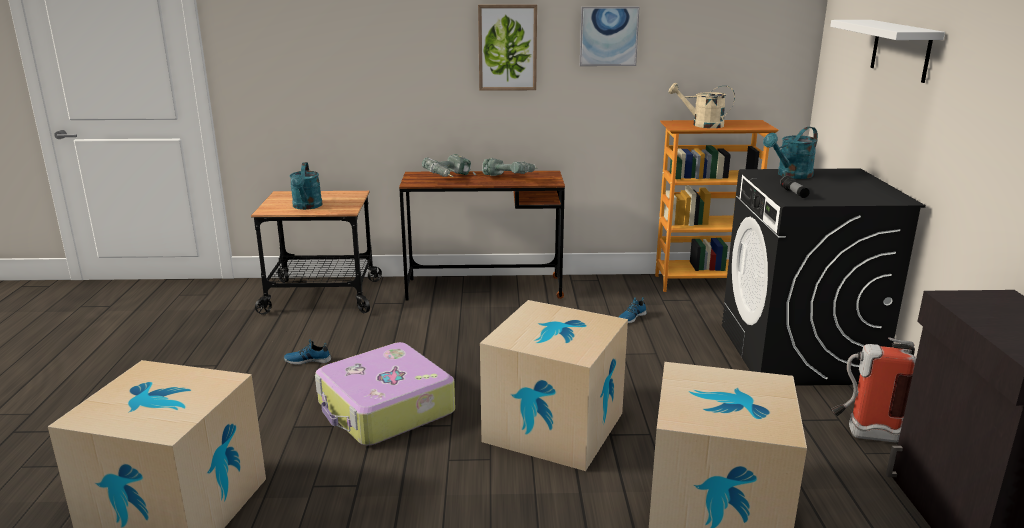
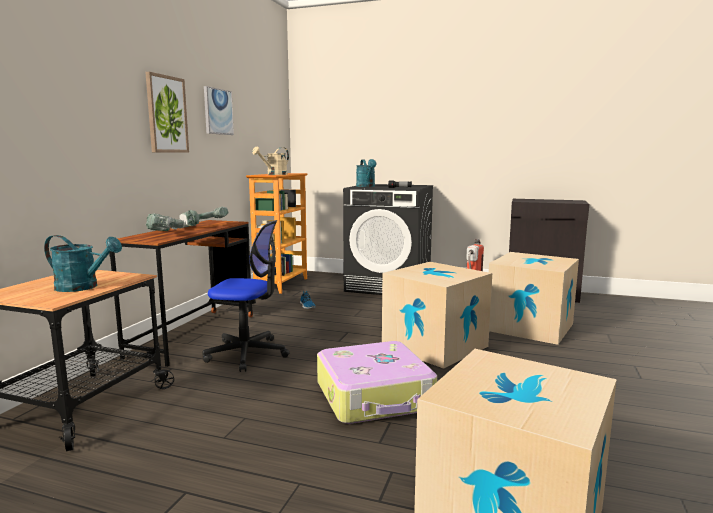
camera: 70 degrees left, 10 degrees down
(308, 360) = (242, 426): shoe -> none
(454, 324) = (247, 354): none -> office chair
(900, 50) = (383, 117): white shelf -> none

